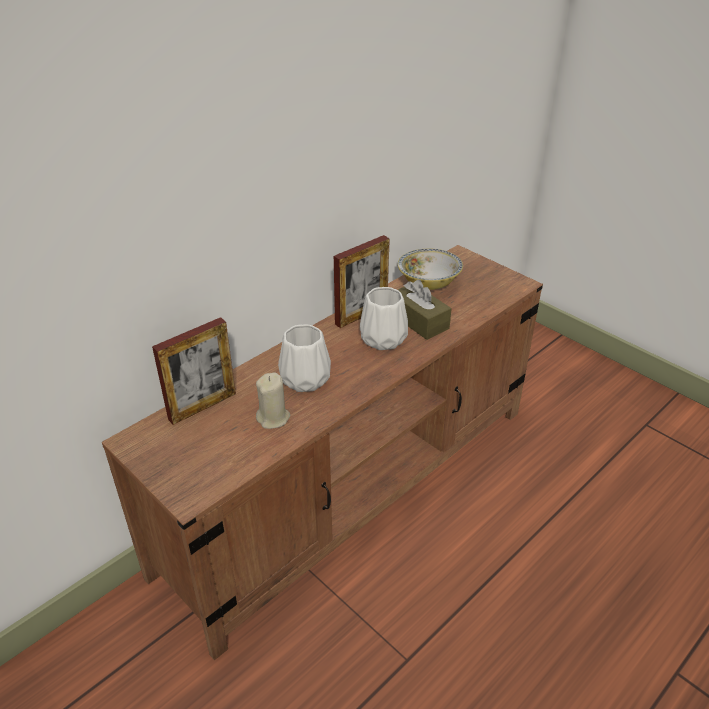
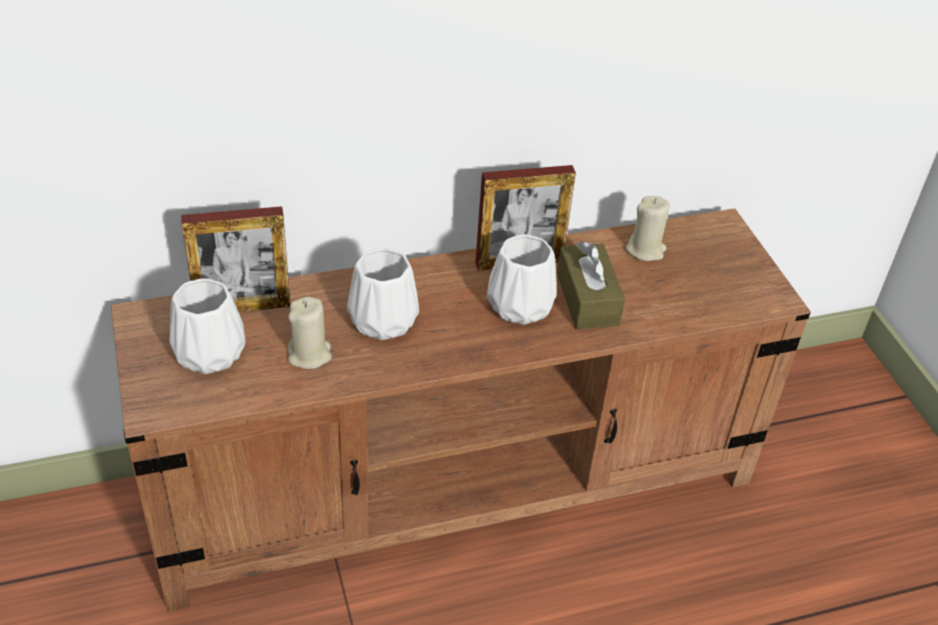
camera: 25 degrees right, 5 degrees up
(201, 444) = (209, 352): none -> white vase
(428, 282) = (645, 250): bowl -> beige candle

